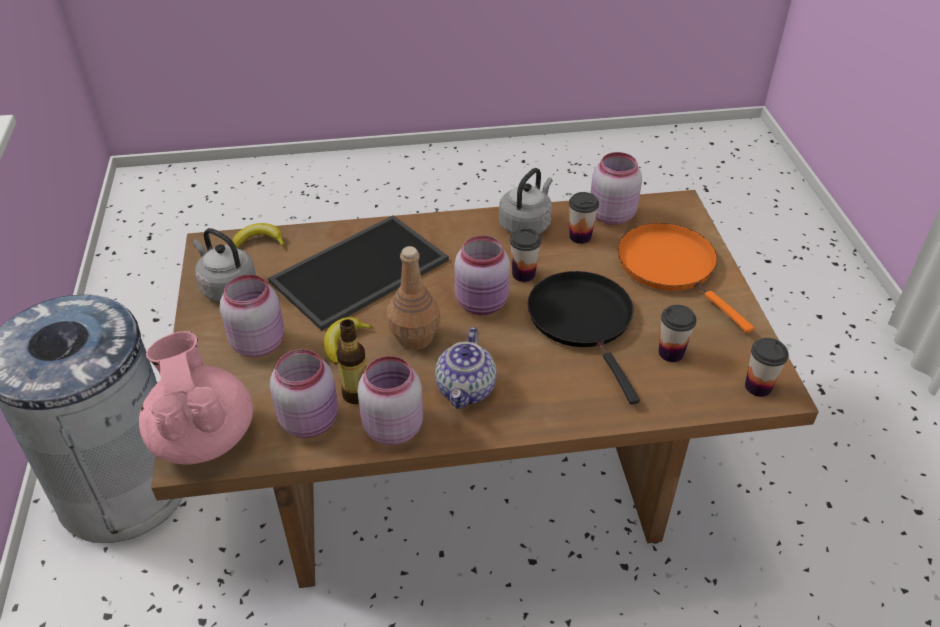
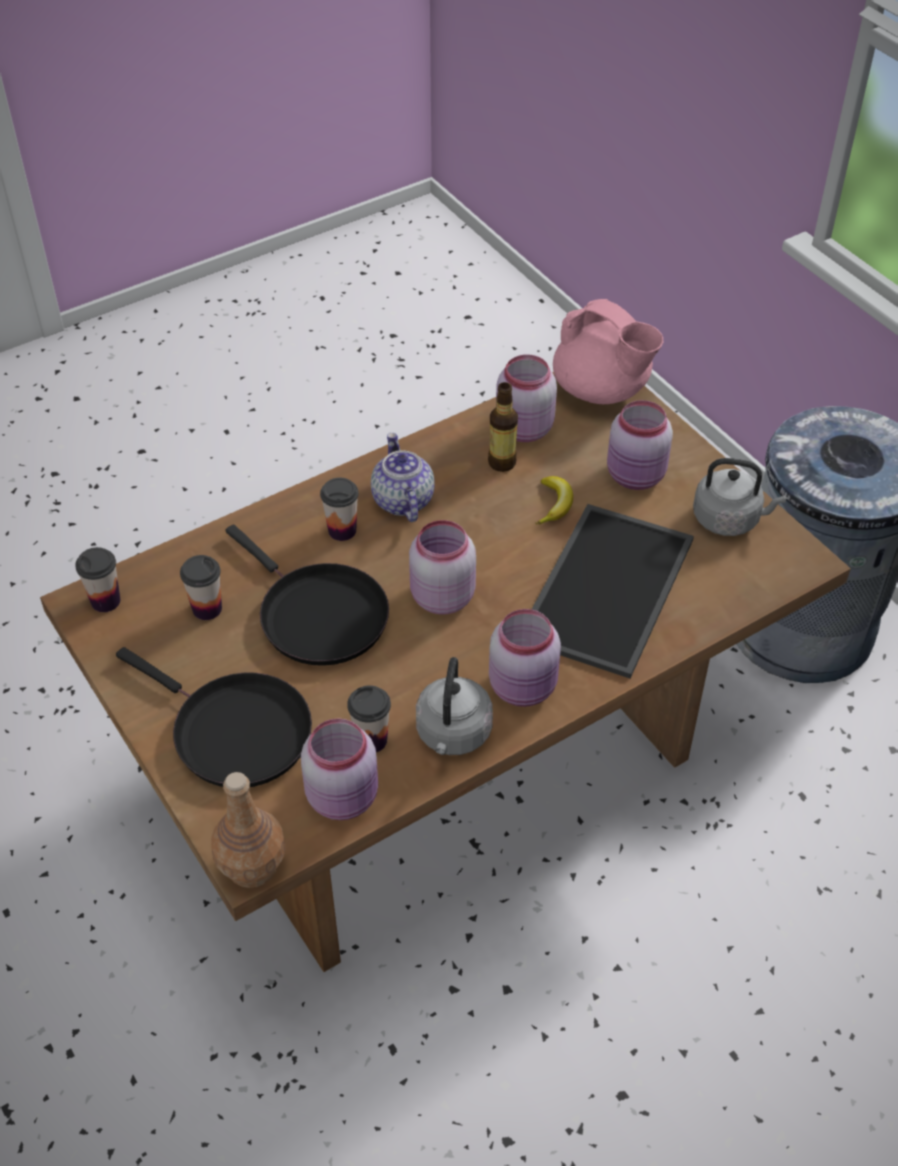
camera: 155 degrees right, 5 degrees up
(259, 242) = (756, 585): banana -> none
(391, 427) = (448, 447): pink jar -> pink jar (524, 687)
(414, 337) = (488, 533): brown bottle -> brown bottle (253, 865)
(523, 274) = (415, 653): cup -> cup (342, 530)
(671, 267) = (234, 731): orange frying pan -> black frying pan

